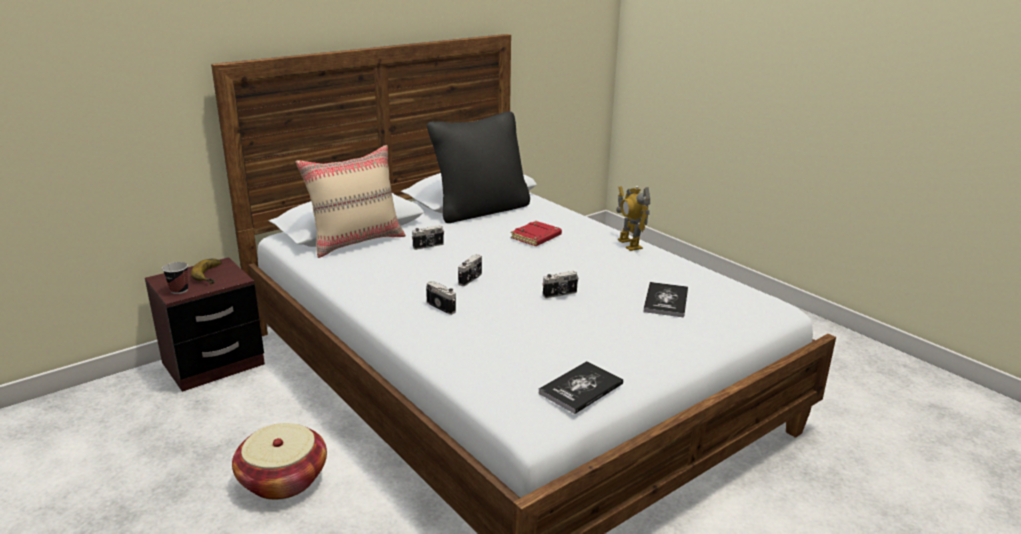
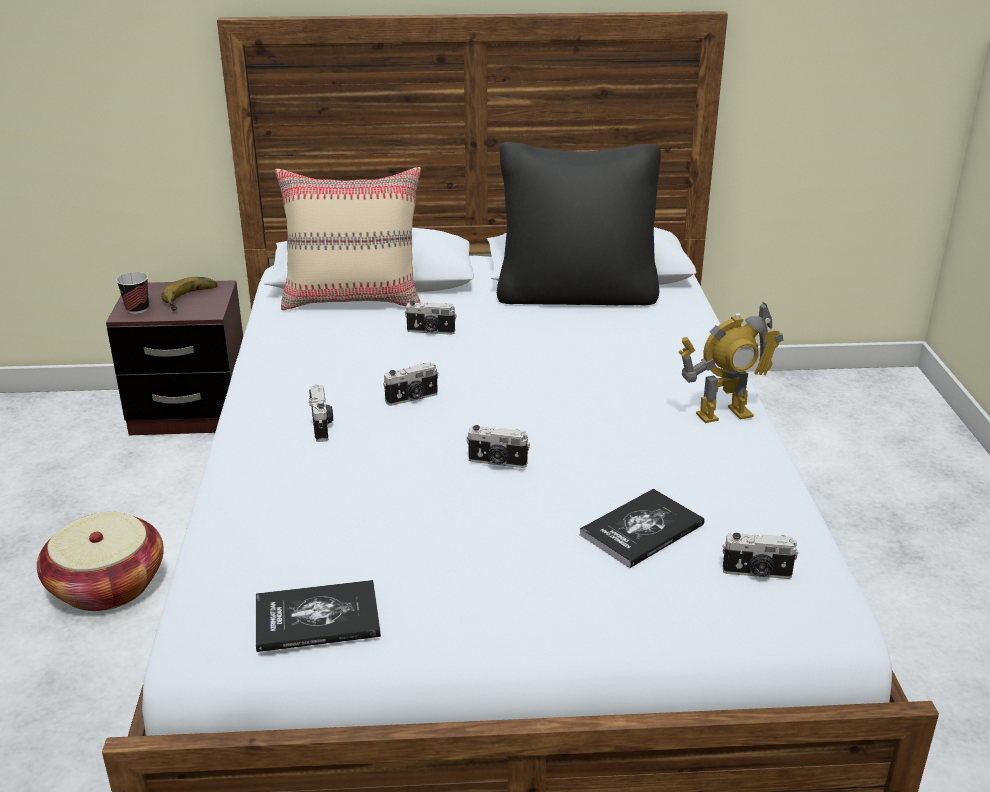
camera: 35 degrees right, 5 degrees up
(536, 238) = (593, 361): red book -> none
(629, 244) = (723, 414): toy robot -> toy robot turned 120 degrees counterclockwise
(734, 301) = (757, 573): none -> camera

